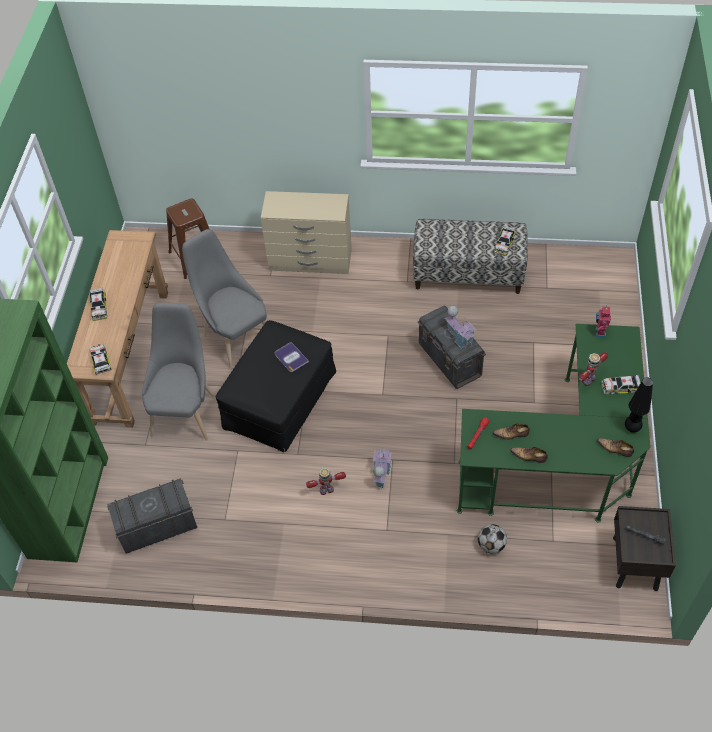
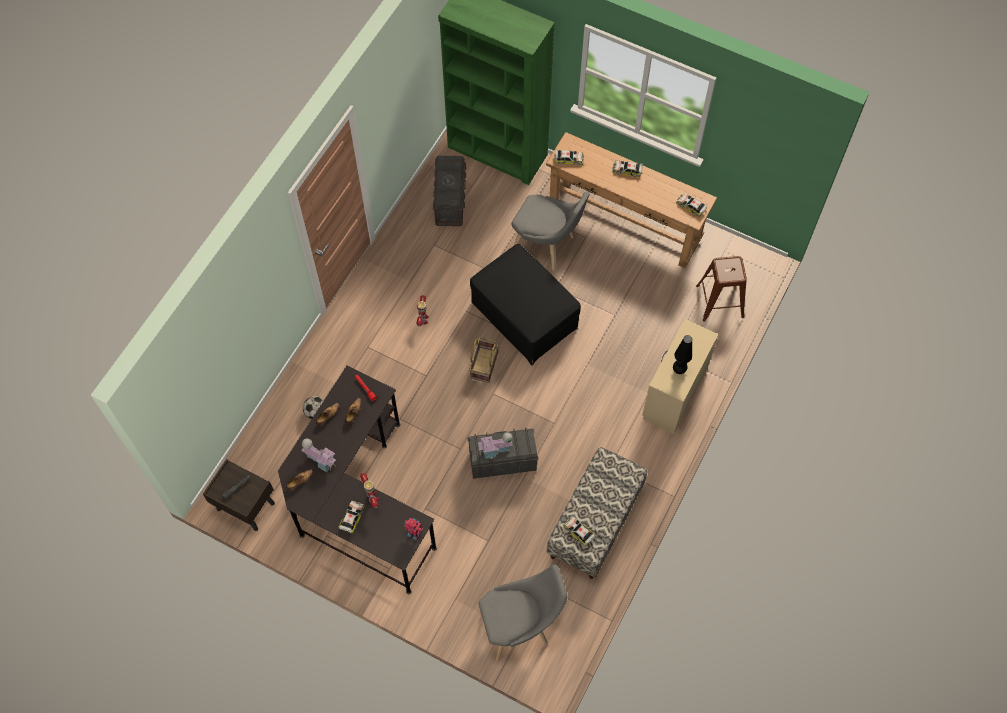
camera: 110 degrees right, 10 degrees up
(128, 245) = (691, 206): none -> toy car
(235, 336) = (610, 304): grey chair -> grey chair (520, 625)
(291, 357) = (527, 304): book -> none
(354, 414) = (483, 364): none -> basket
(381, 474) = (417, 362): toy house -> toy house (321, 460)
(562, 461) = (358, 501): green desk -> black desk
(631, 428) = (310, 504): black table lamp -> black table lamp (679, 370)

